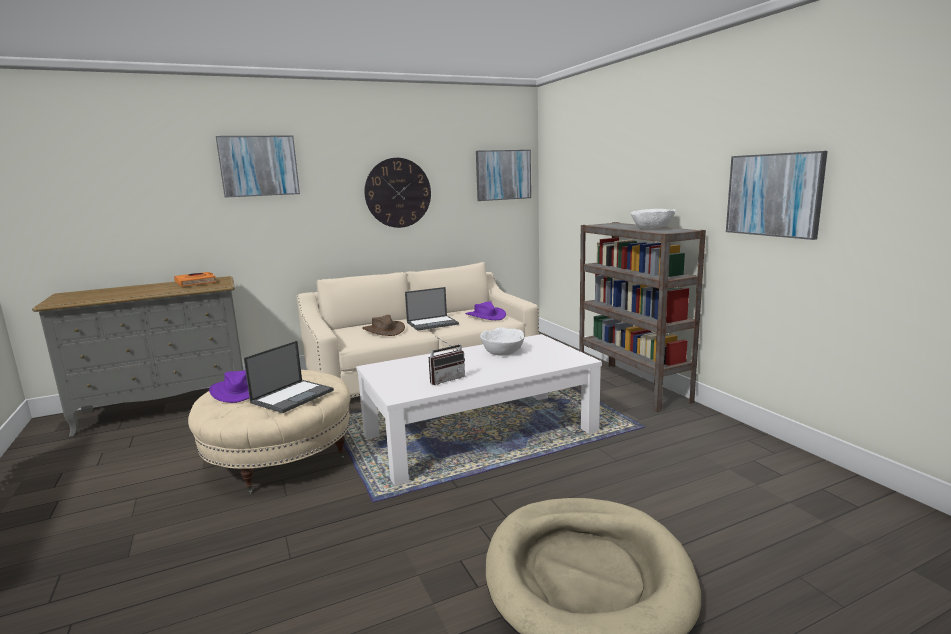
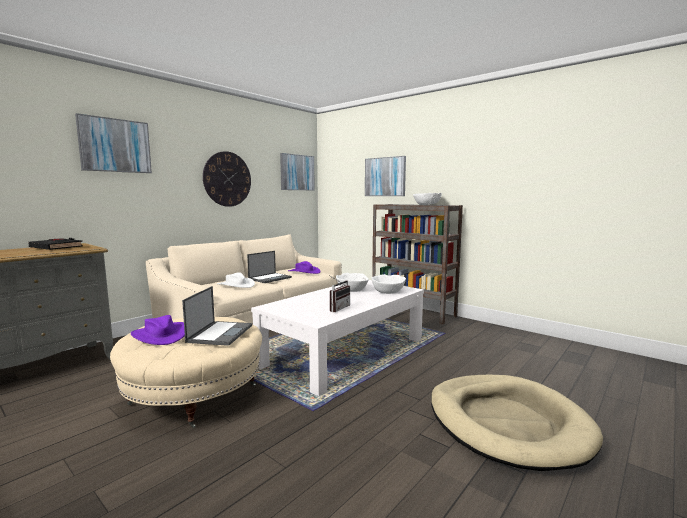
camera: 25 degrees left, 5 degrees down
(196, 283) = (56, 247): orange book -> black book
(383, 330) = (236, 285): brown hat -> white hat
(545, 360) = (388, 291): none -> white bowl
(774, 195) = (509, 181): picture -> picture (385, 177)

